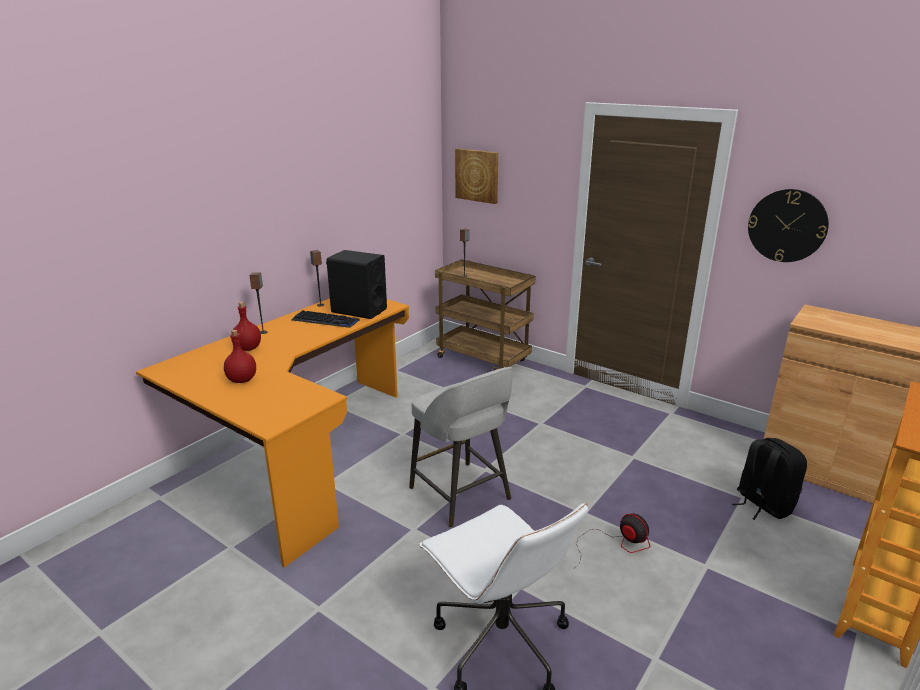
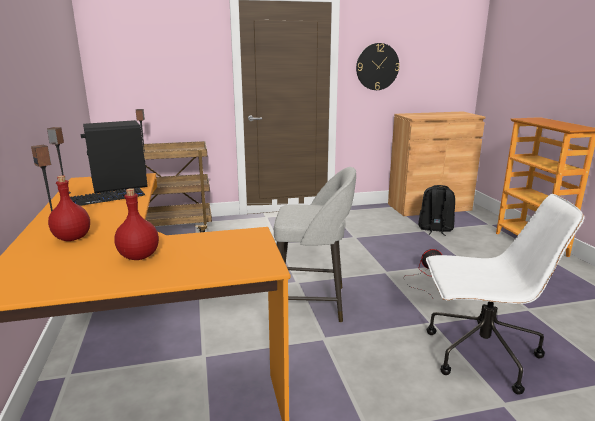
camera: 50 degrees left, 5 degrees down
(477, 175) = (127, 62): picture -> none

